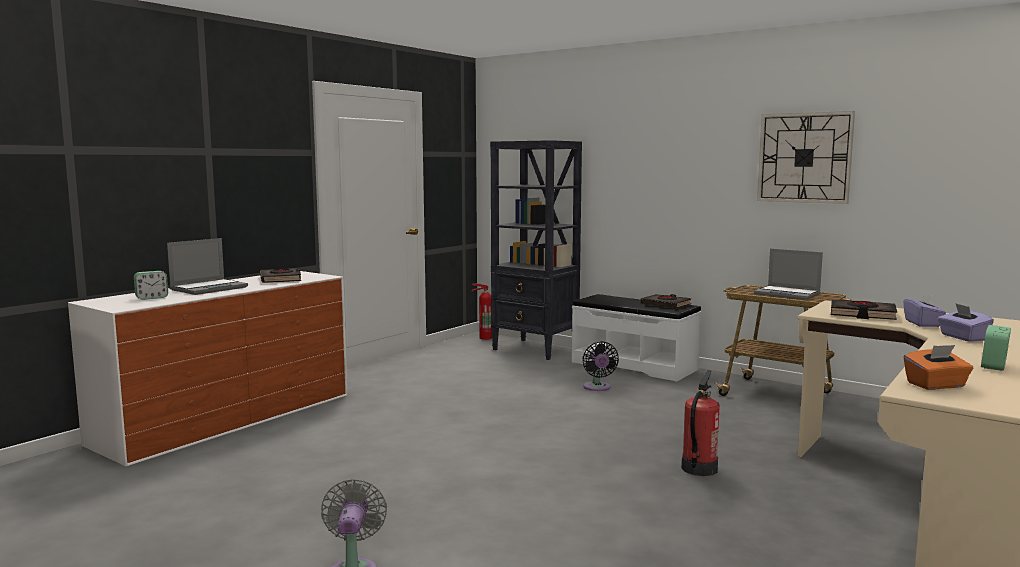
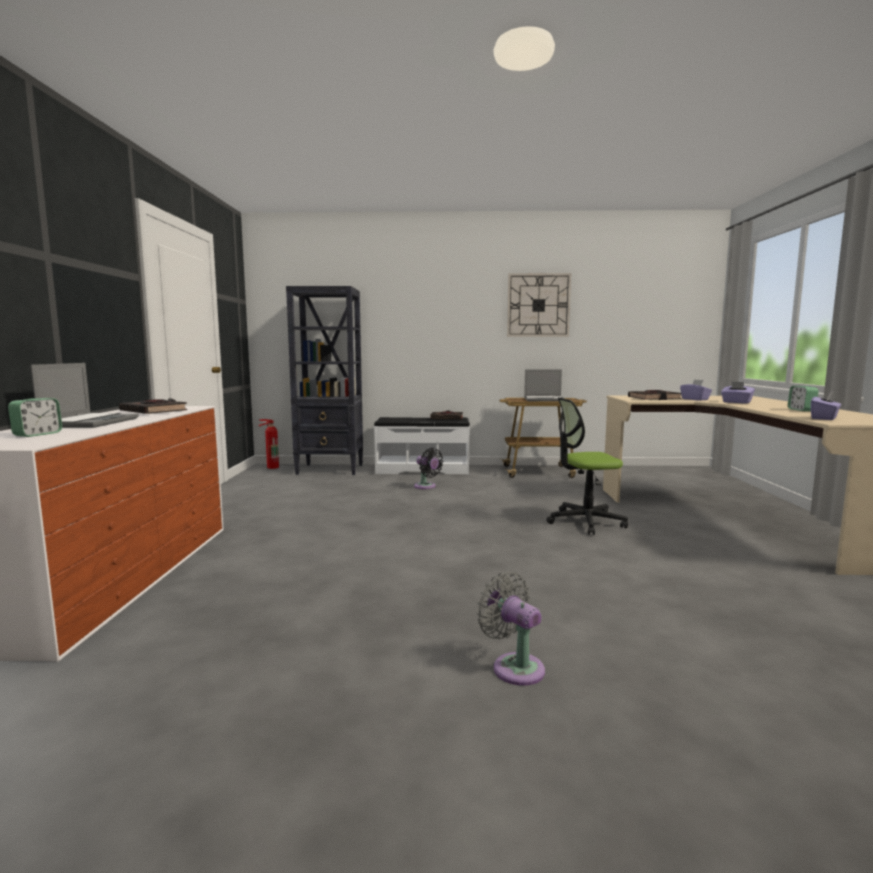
camera: 35 degrees left, 0 degrees up
(699, 469) = (585, 521): fire extinguisher -> office chair
(936, 385) = (824, 418): orange tissue box -> purple tissue box

